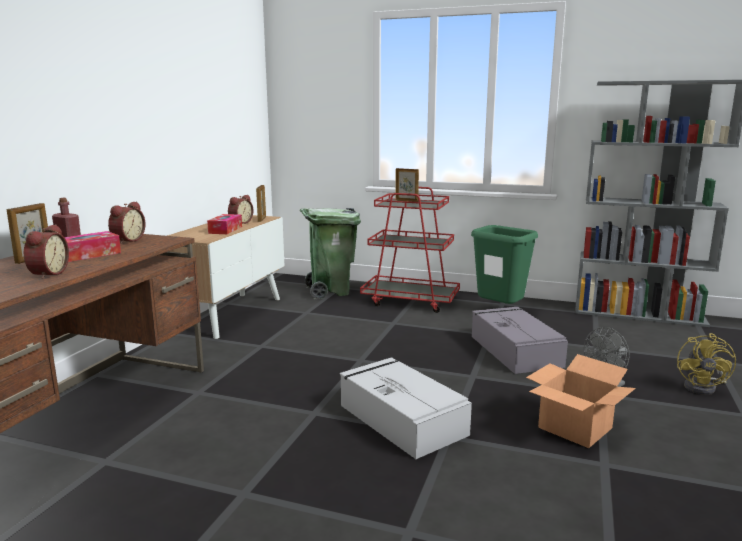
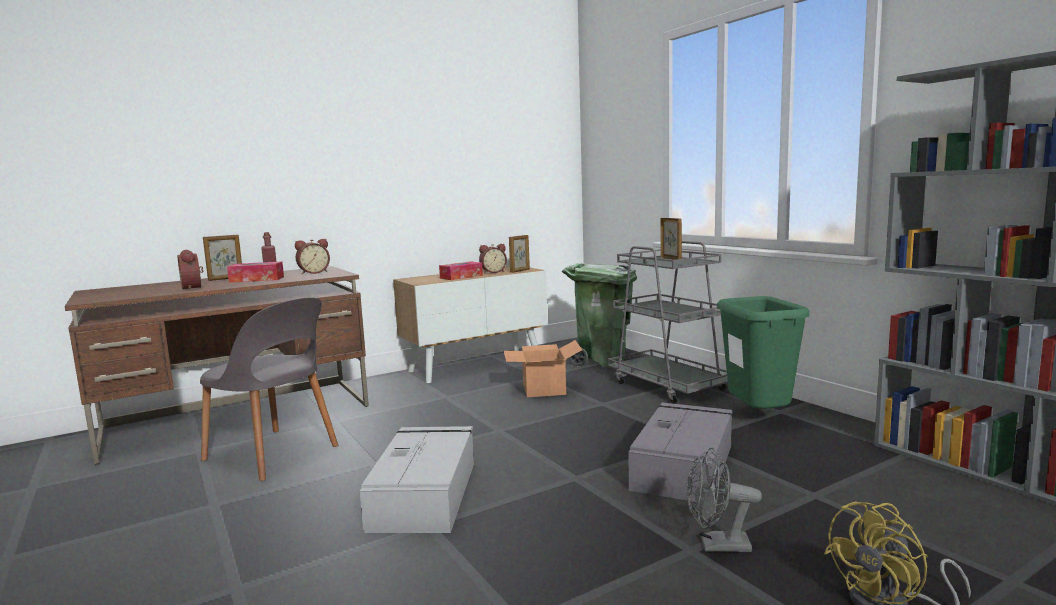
camera: 40 degrees right, 5 degrees down
(47, 274) = (194, 288): alarm clock -> alarm clock turned 105 degrees clockwise
(201, 437) = (273, 454): none -> grey chair
(410, 301) = (668, 386): red cart -> grey cart
(576, 428) = (574, 574): cardboard box -> cardboard box (544, 389)

